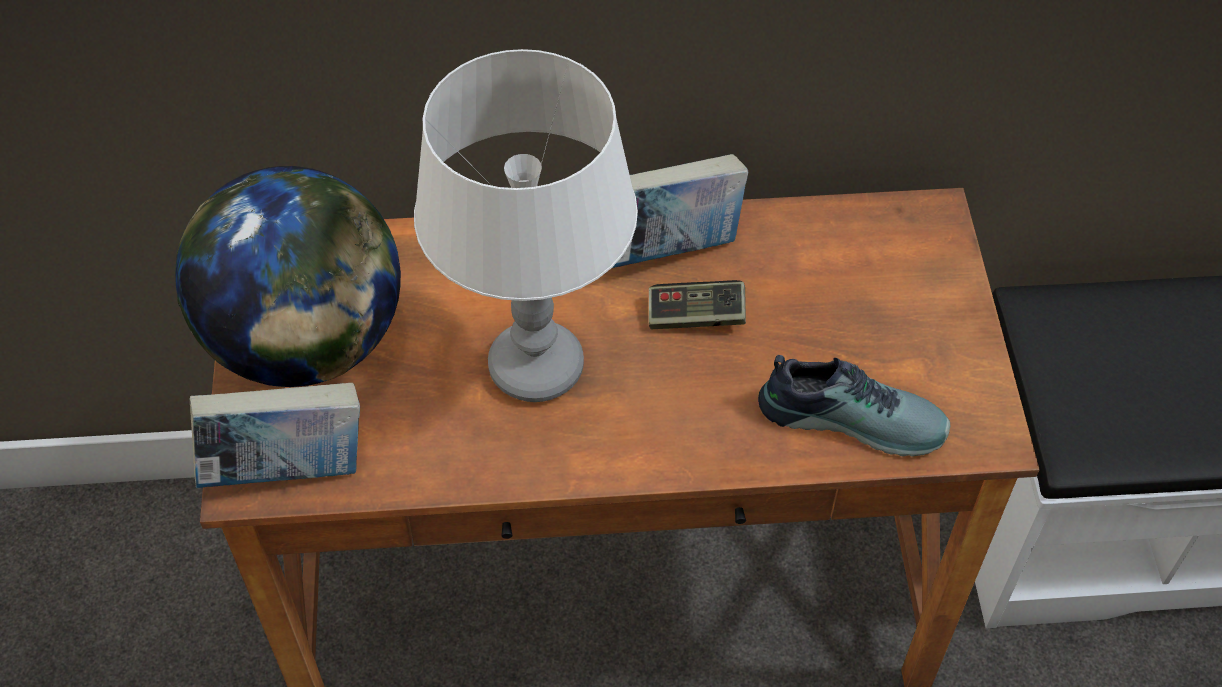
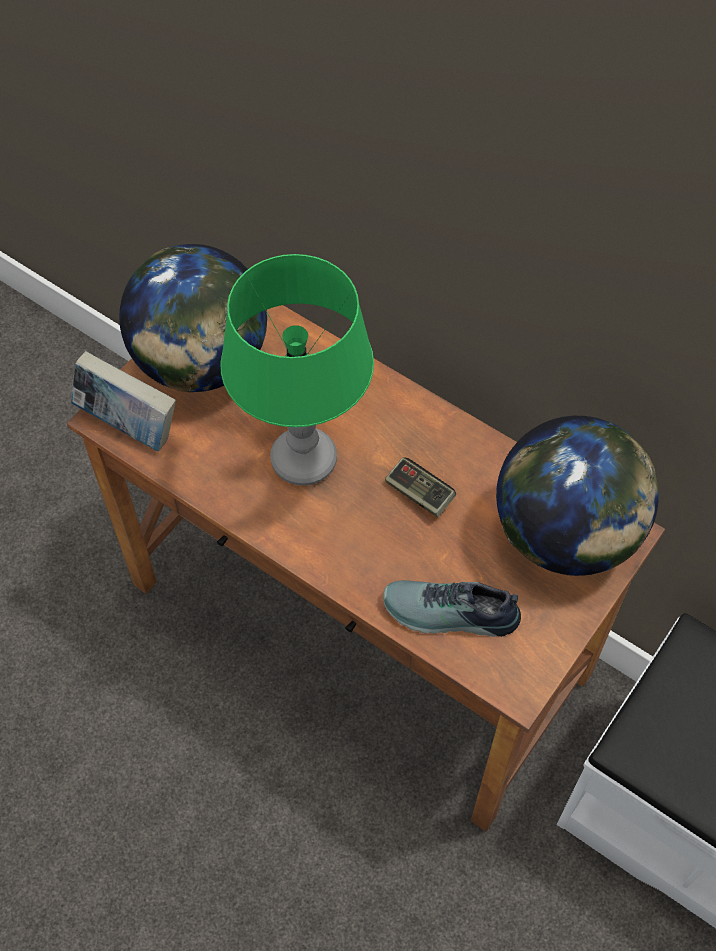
camera: 40 degrees right, 5 degrees up
(535, 368) = (303, 460): white table lamp -> green table lamp
(670, 249) = (444, 444): book -> none
(852, 415) = (450, 615): shoe -> shoe turned 135 degrees clockwise
(879, 256) = (565, 534): none -> globe

